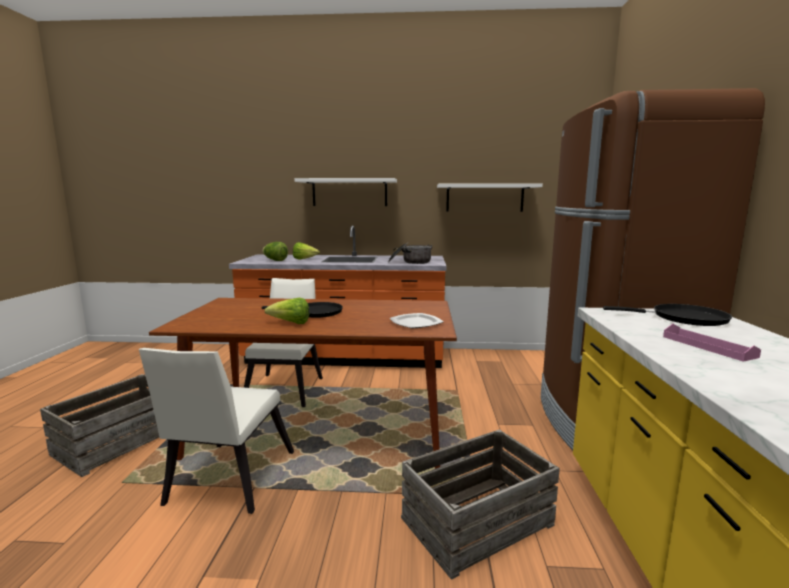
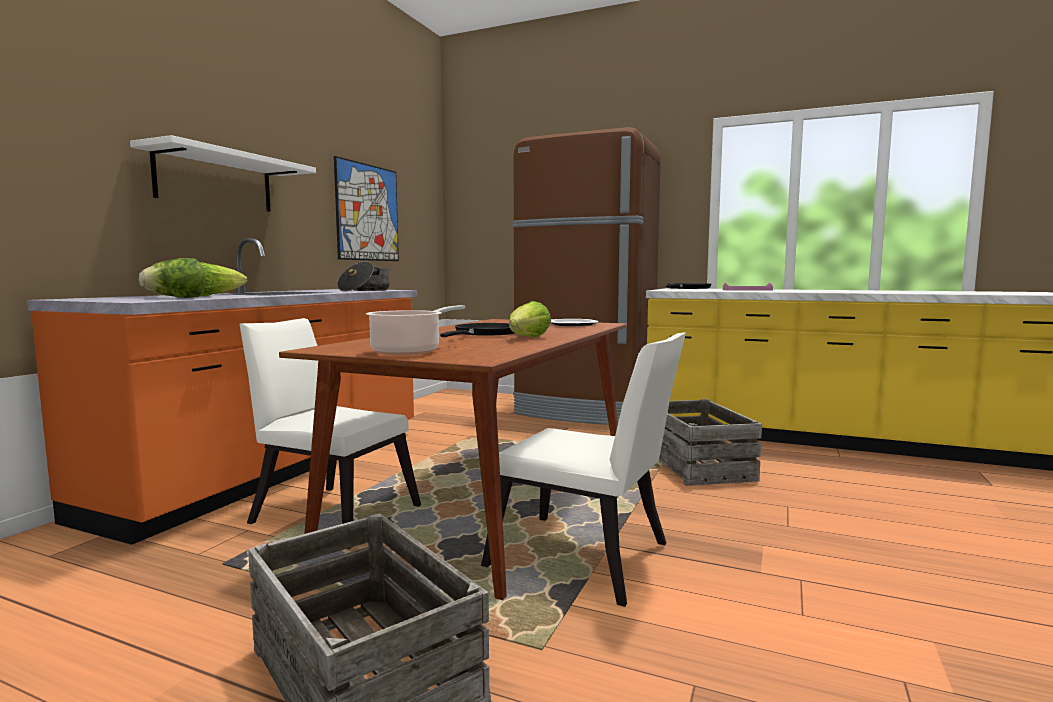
camera: 70 degrees left, 5 degrees down
(212, 313) = (409, 351): none -> cooking pot
(484, 198) = (368, 212): white shelf -> picture

